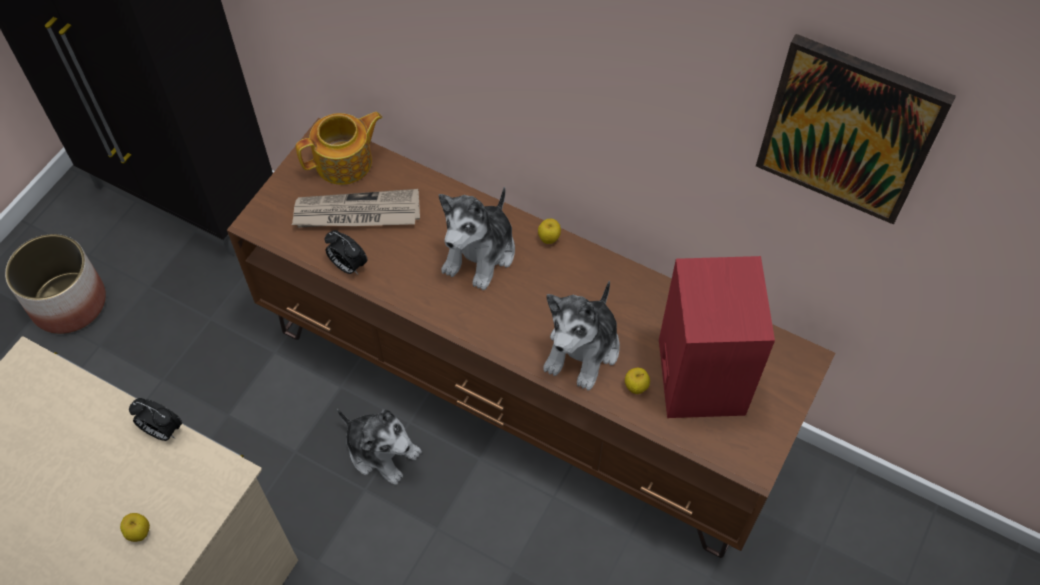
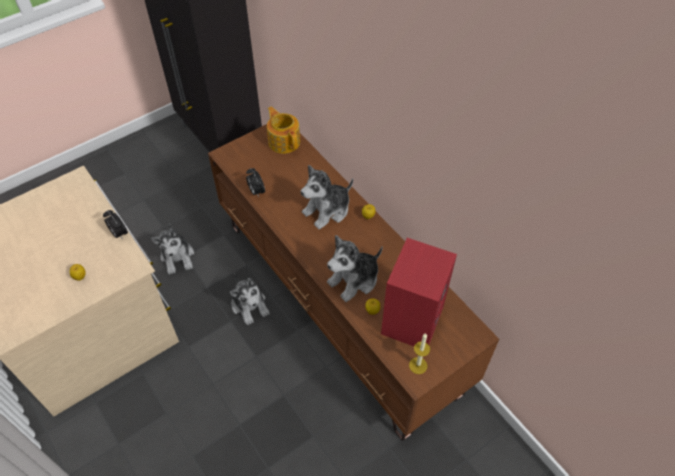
camera: 25 degrees right, 5 degrees down
(69, 302) = (141, 174): planter -> none
(216, 420) = (178, 257): none -> plush toy
(345, 162) = (284, 141): teapot -> teapot turned 120 degrees counterclockwise
(356, 213) = (275, 168): newspaper -> none
(745, 442) = (418, 365): none -> candle
(849, 129) = (516, 186): picture -> none

